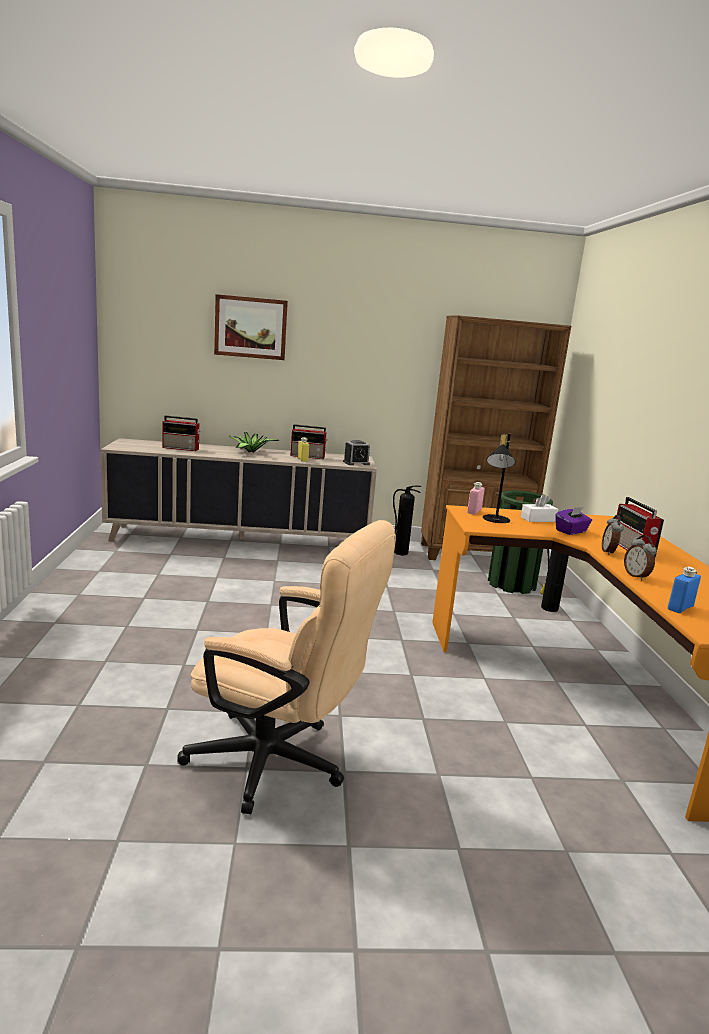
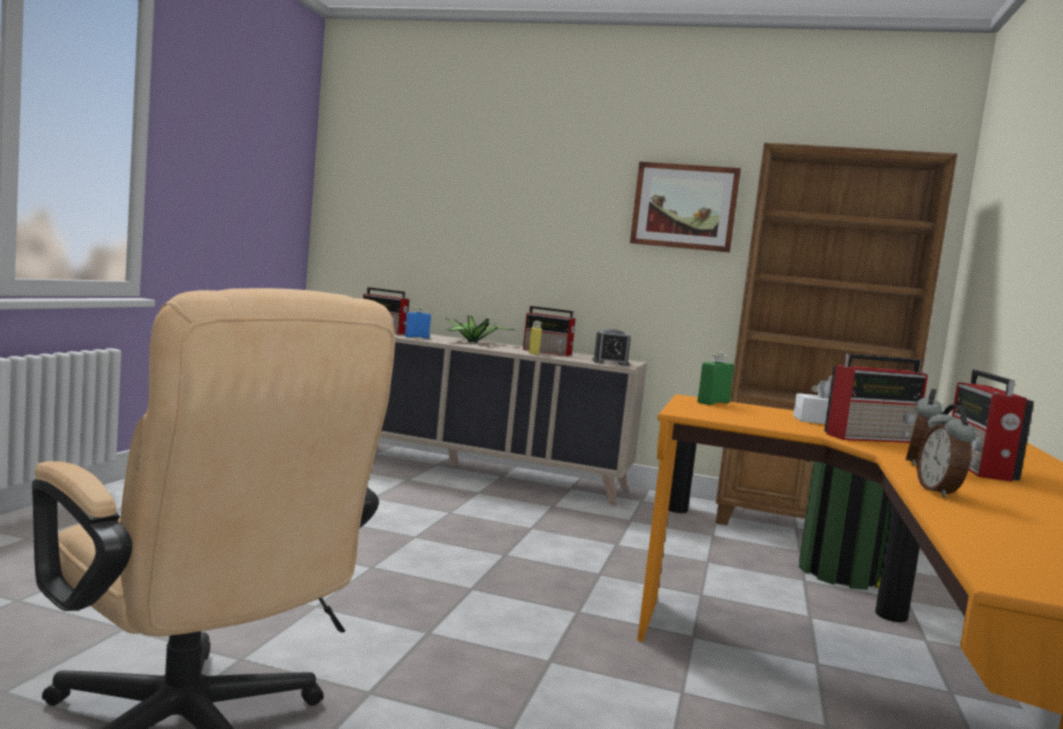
camera: 20 degrees right, 10 degrees down
(250, 327) = (491, 180): picture -> picture (684, 207)
(474, 511) = (713, 403): pink bottle -> green bottle
(494, 520) = (735, 412): black table lamp -> none
(571, 531) = (872, 438): purple tissue box -> radio
(680, 608) = (992, 539): blue bottle -> blue bottle (416, 337)

